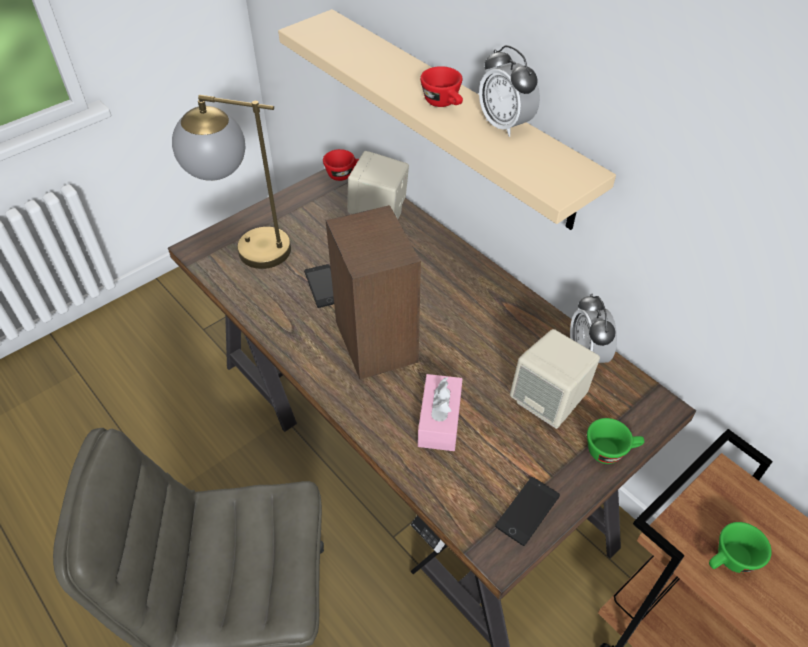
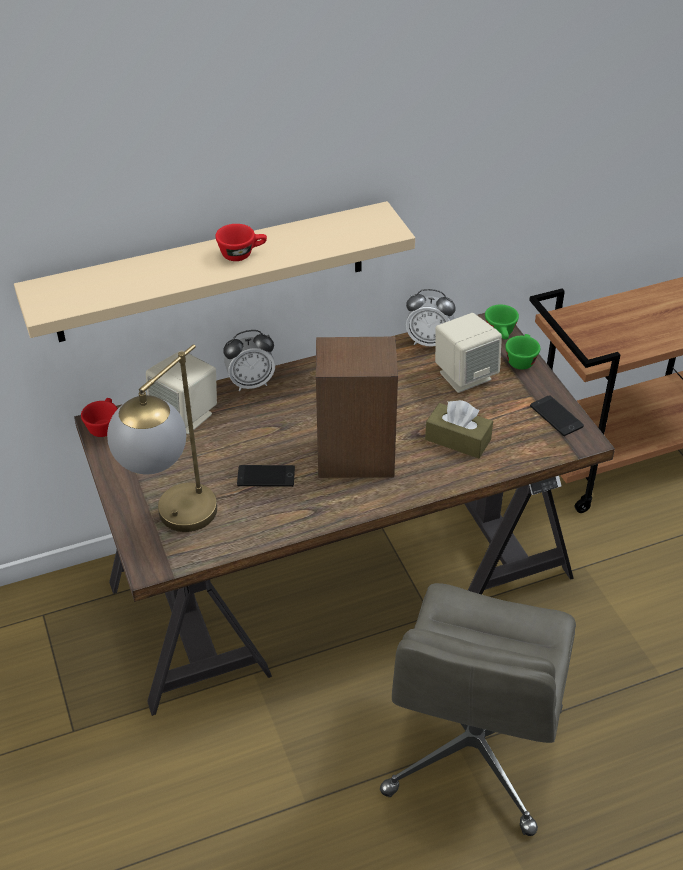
camera: 70 degrees left, 5 degrees down
(439, 420) = (458, 439): pink tissue box -> brown tissue box
(505, 125) = (295, 231): alarm clock -> alarm clock (251, 383)
(730, 561) = (617, 342): green cup -> green cup (501, 334)

